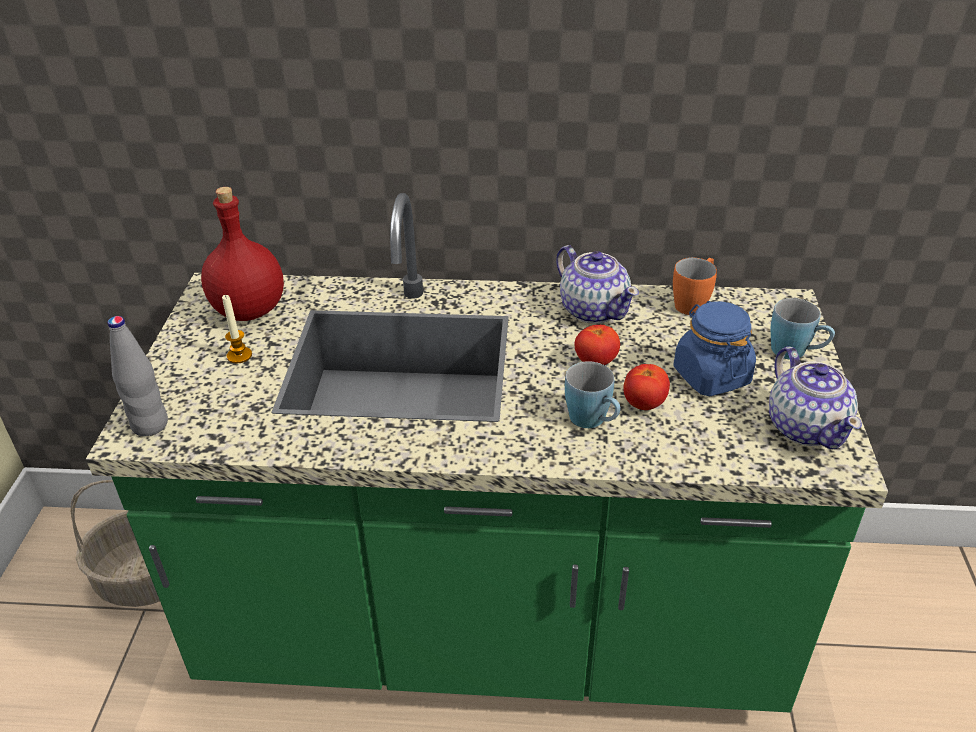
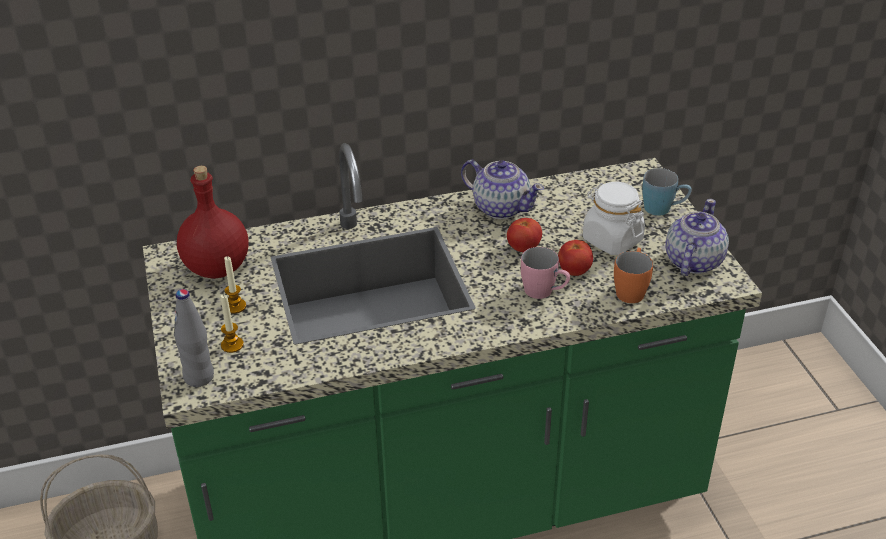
camera: 20 degrees left, 0 degrees up
(207, 397) = (232, 345): none -> candle
(593, 421) = (544, 292): blue mug -> pink mug
(693, 302) = (573, 186): orange mug -> orange mug (631, 289)
(711, 376) = (612, 240): blue jar -> white jar
(806, 427) = (692, 261): teapot -> teapot turned 120 degrees counterclockwise

